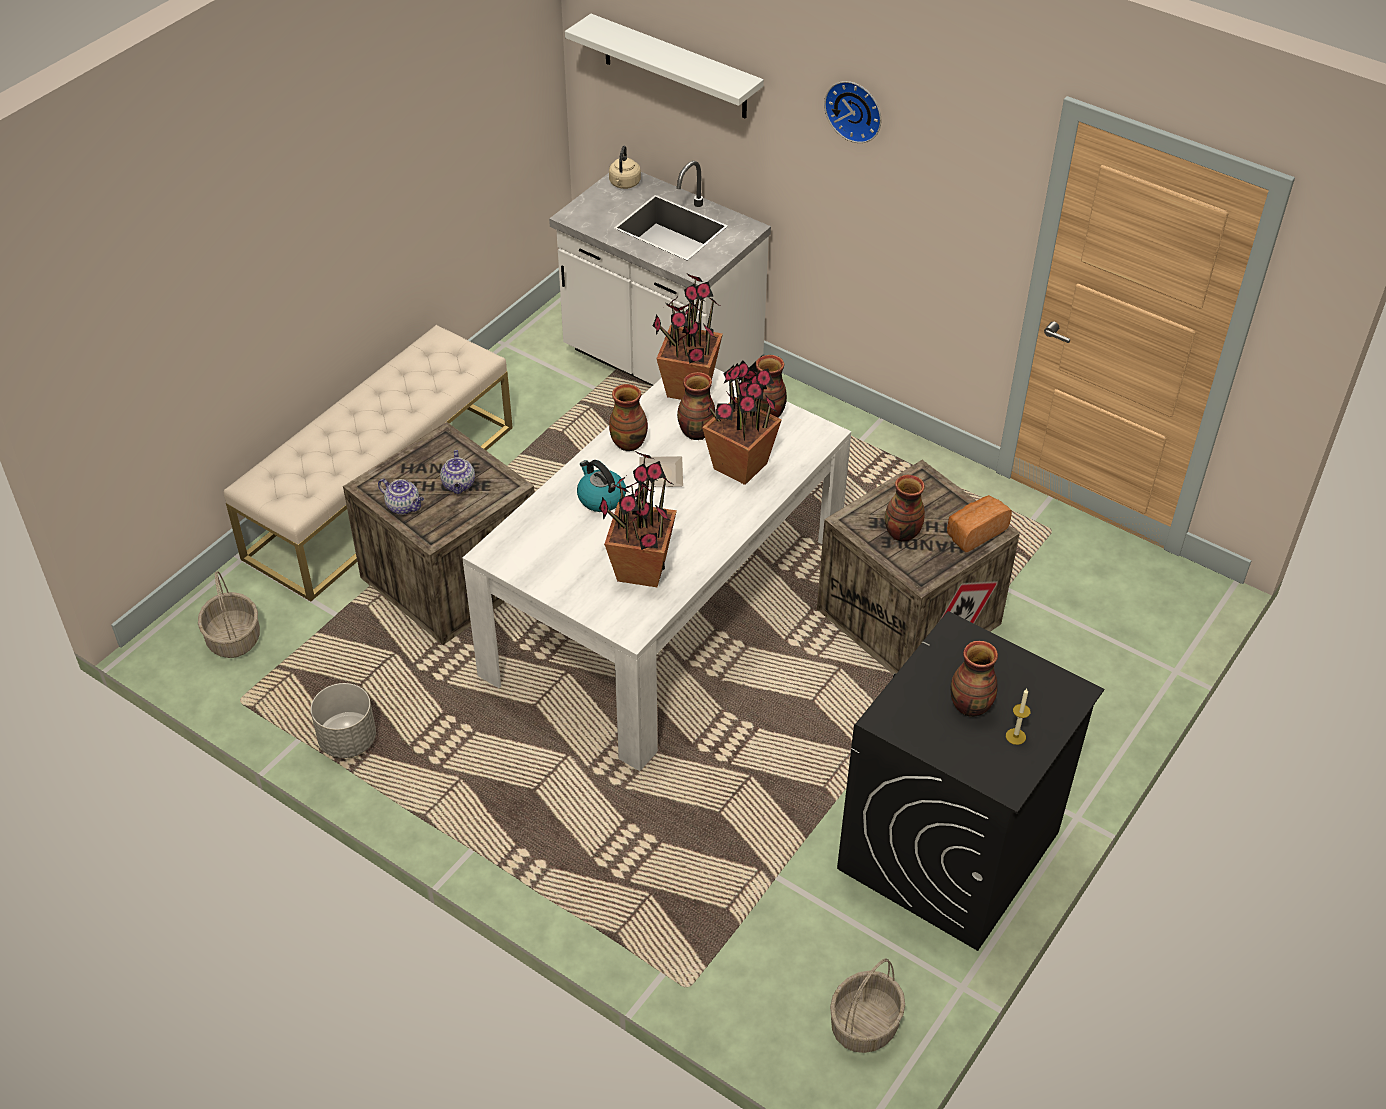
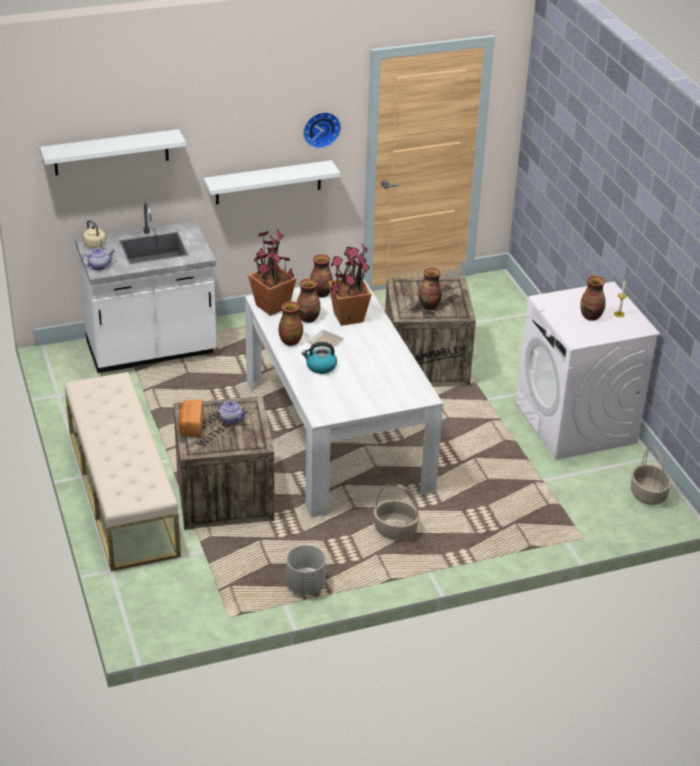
camera: 55 degrees left, 10 degrees down
(234, 639) = (176, 599): basket -> basket (396, 530)
(404, 507) = (225, 445): teapot -> teapot (99, 266)
(640, 569) = (386, 377): potted plant -> none
(855, 109) = (244, 117): wall clock -> wall clock (321, 128)
(879, 227) = (268, 182): none -> white shelf
(948, 851) = (576, 423): black washing machine -> white washing machine
(974, 532) = (451, 287): bread -> bread (191, 426)

